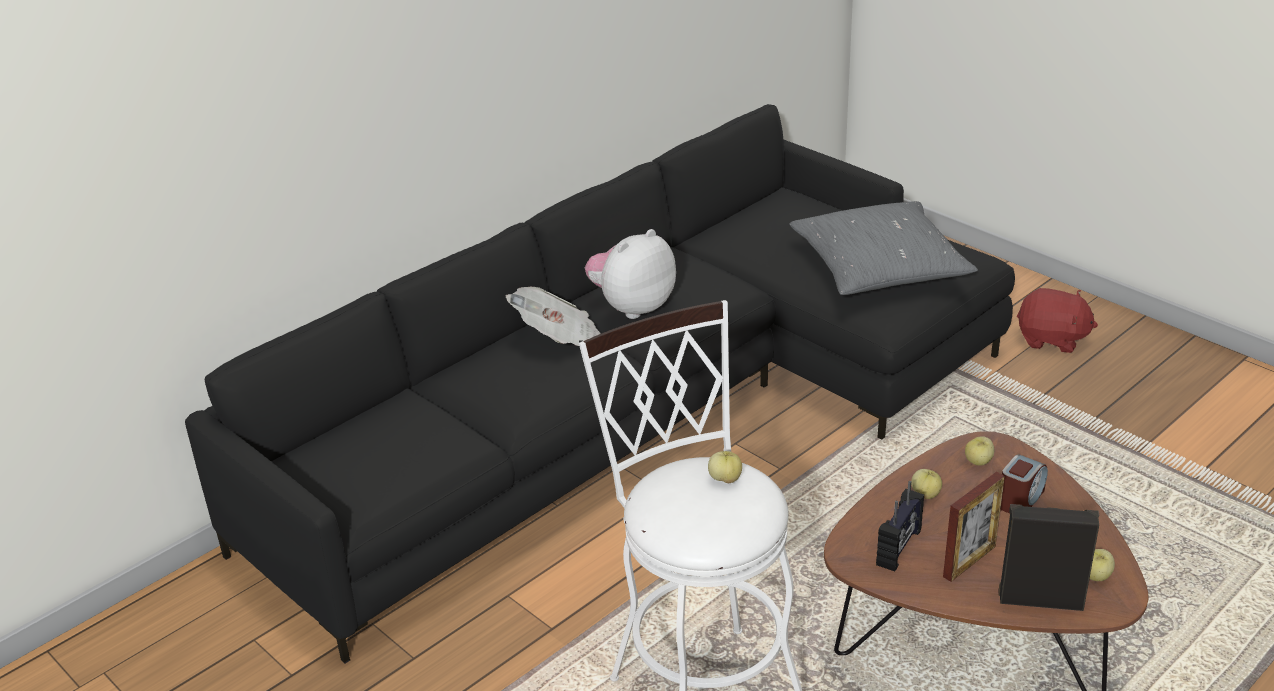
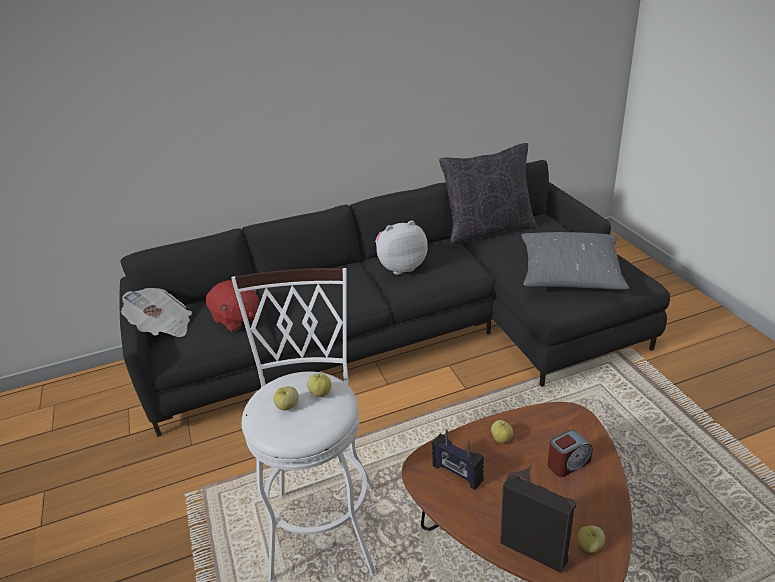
camera: 25 degrees right, 0 degrees up
(560, 339) = (347, 277): newspaper -> newspaper (162, 326)
(720, 227) = (488, 230): none -> black pillow
(899, 548) = (457, 473): radio -> radio turned 75 degrees clockwise
(969, 561) = (499, 500): picture frame -> none
(978, 462) = (555, 425): apple -> apple (287, 406)
(1052, 339) = (699, 347): red plush toy -> red plush toy (236, 319)

